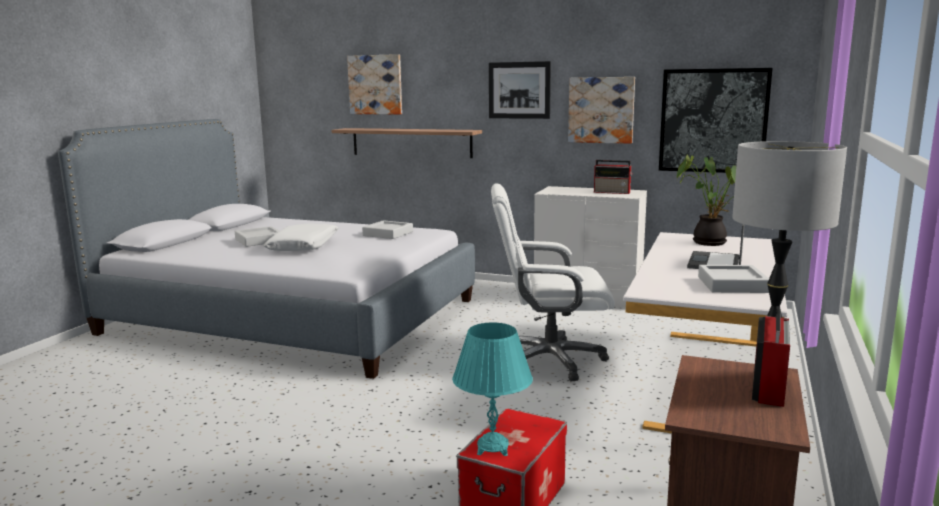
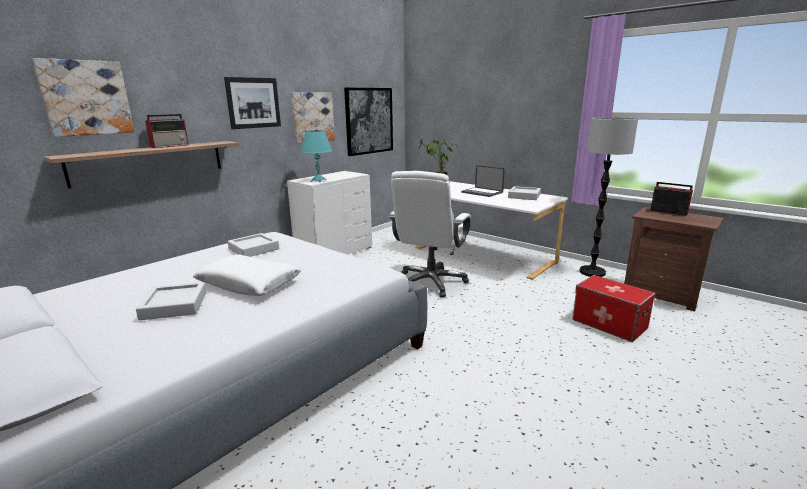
camera: 70 degrees left, 5 degrees up
(492, 448) = (629, 295): turquoise table lamp -> turquoise table lamp (318, 181)
(613, 192) = (340, 174): radio -> radio (170, 146)

